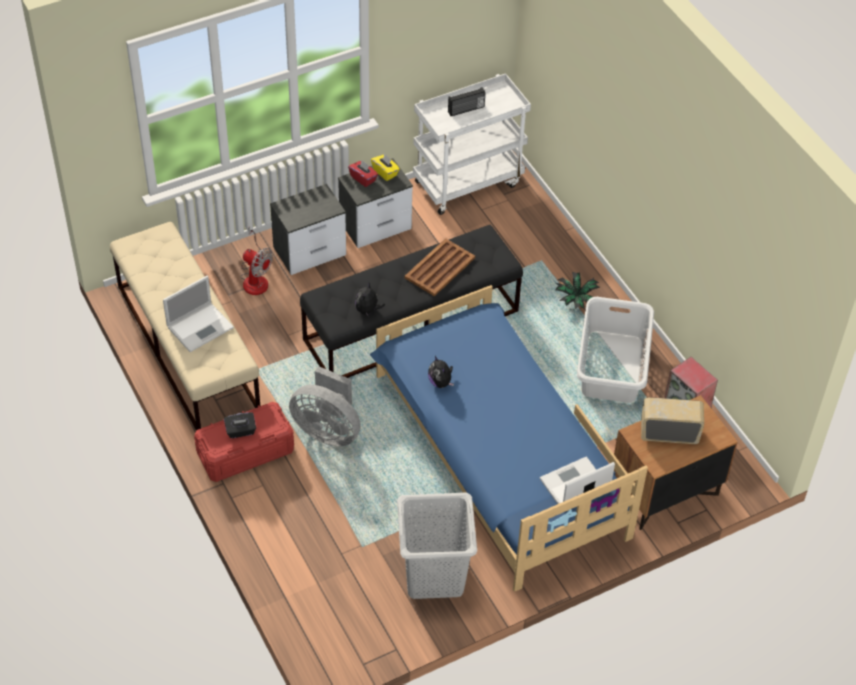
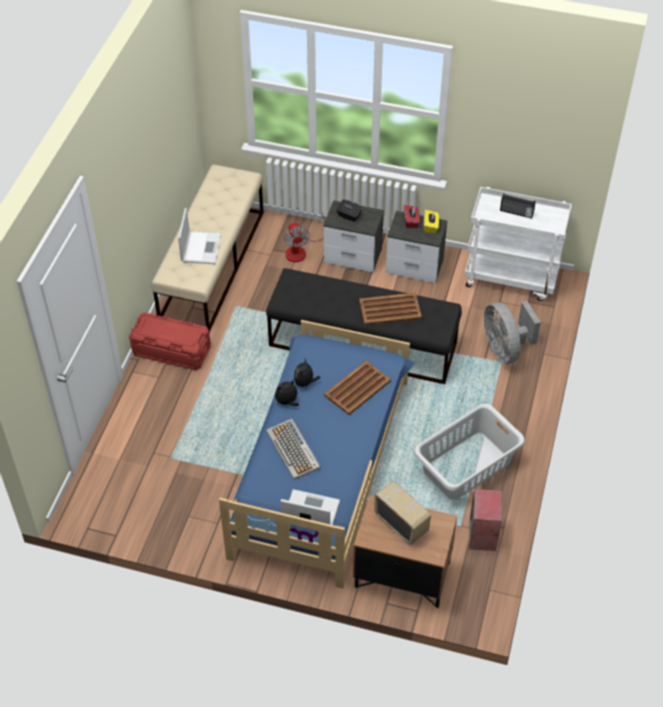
camera: 45 degrees right, 0 degrees up
(201, 326) = (201, 247): laptop -> laptop turned 90 degrees counterclockwise
(240, 431) = (166, 330): black tissue box -> black tissue box (349, 216)
(328, 430) = (234, 372): grey fan -> grey fan (505, 349)
(368, 310) = (311, 305): plush toy -> plush toy (287, 402)
(434, 575) = (191, 510): grey laundry basket -> none
(489, 355) = (357, 388): none -> brown tray
(500, 445) = (294, 450): none -> keyboard
(576, 299) = (495, 404): potted plant -> none

